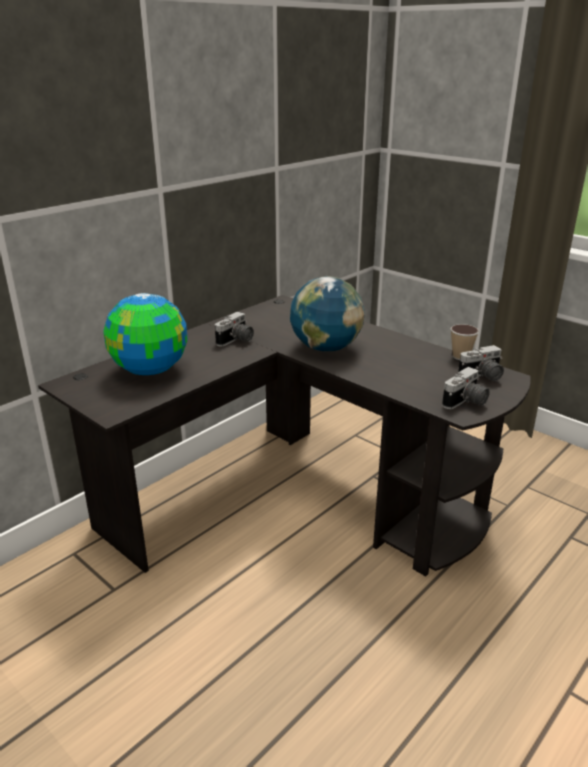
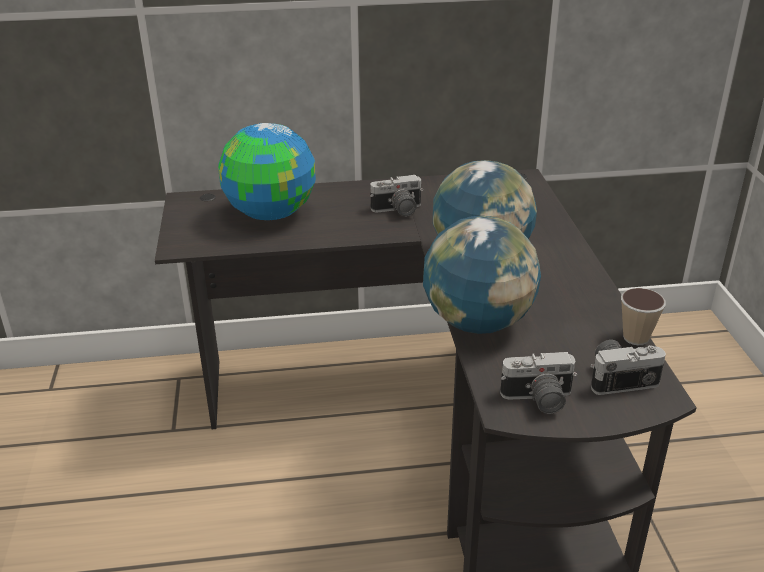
camera: 40 degrees right, 5 degrees up
(378, 380) = (478, 322): none -> globe
(482, 377) = (619, 377): camera -> camera turned 150 degrees clockwise

